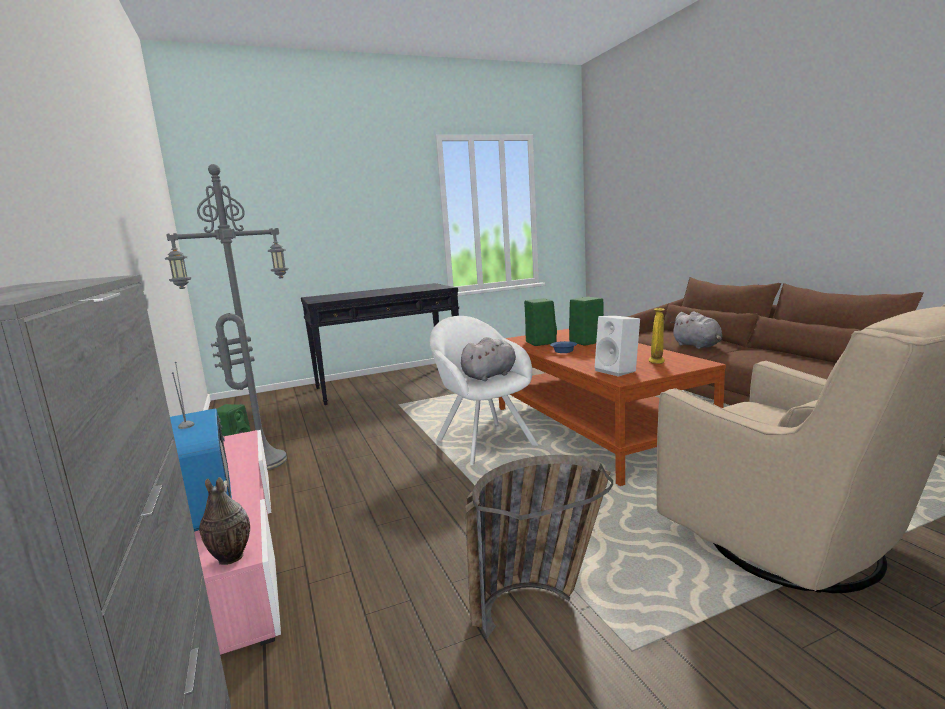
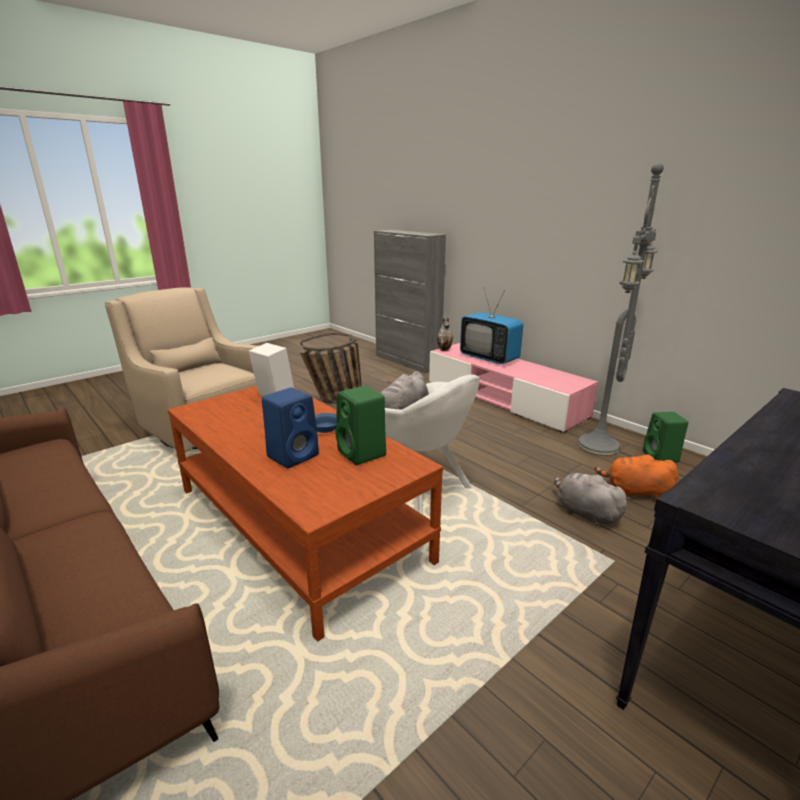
camera: 160 degrees right, 10 degrees up
(316, 429) = (635, 492): none -> orange plush toy
(586, 342) = (294, 455): green speaker -> blue speaker
(656, 361) = (228, 411): yellow vase -> none
(698, 346) = (88, 536): grey plush toy -> grey plush toy (585, 513)

